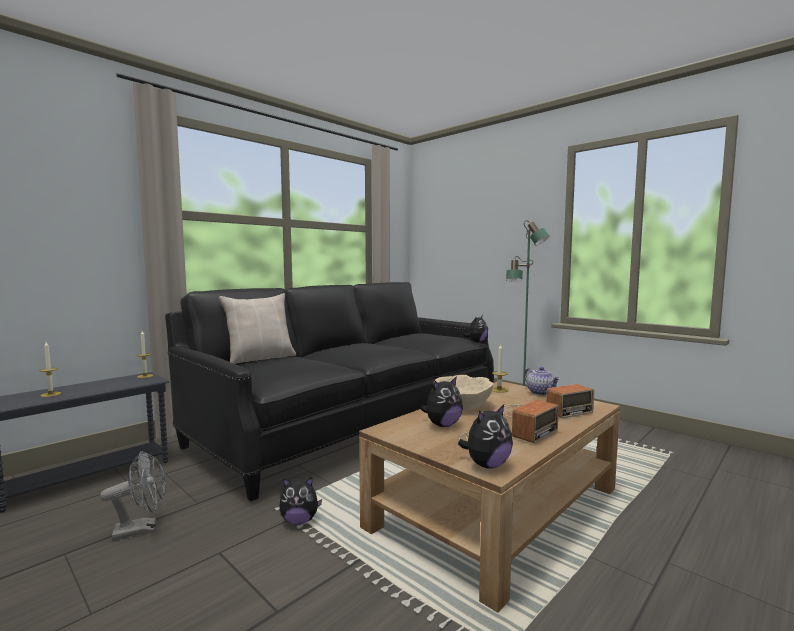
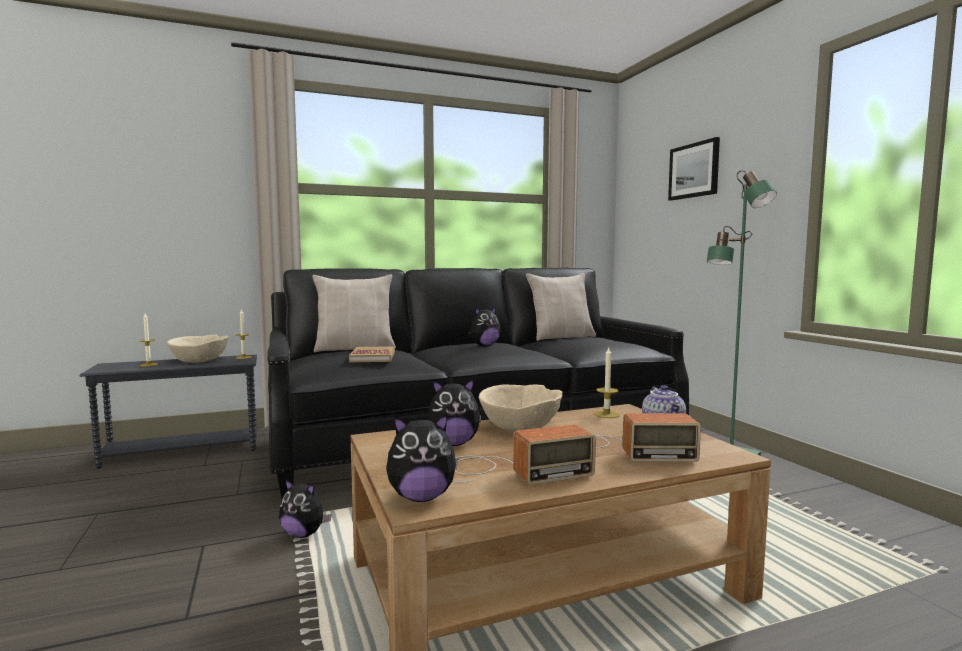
camera: 25 degrees right, 0 degrees up
(102, 384) = (199, 360): none -> beige bowl
(142, 529) = (170, 507): grey fan -> none
(300, 365) = (373, 357): none -> book
(399, 335) = (561, 337): none -> beige pillow
(476, 342) = (659, 352): plush toy -> plush toy (484, 346)
(478, 215) = (694, 170): none -> picture

